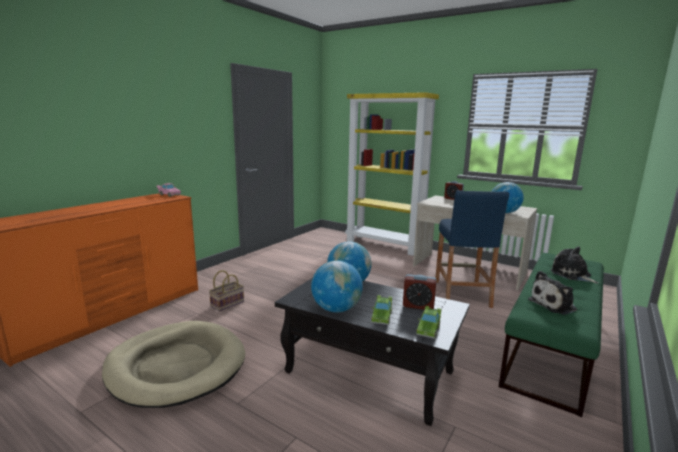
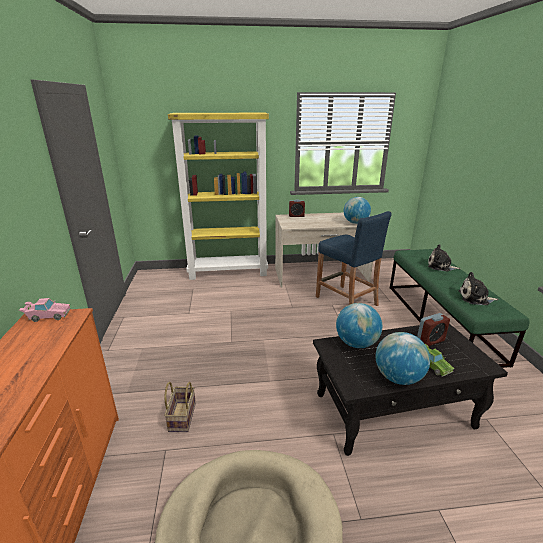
camera: 40 degrees left, 10 degrees up
(428, 329) = (470, 359): green toy car -> none
(554, 305) = (475, 298): plush toy -> plush toy turned 75 degrees clockwise

